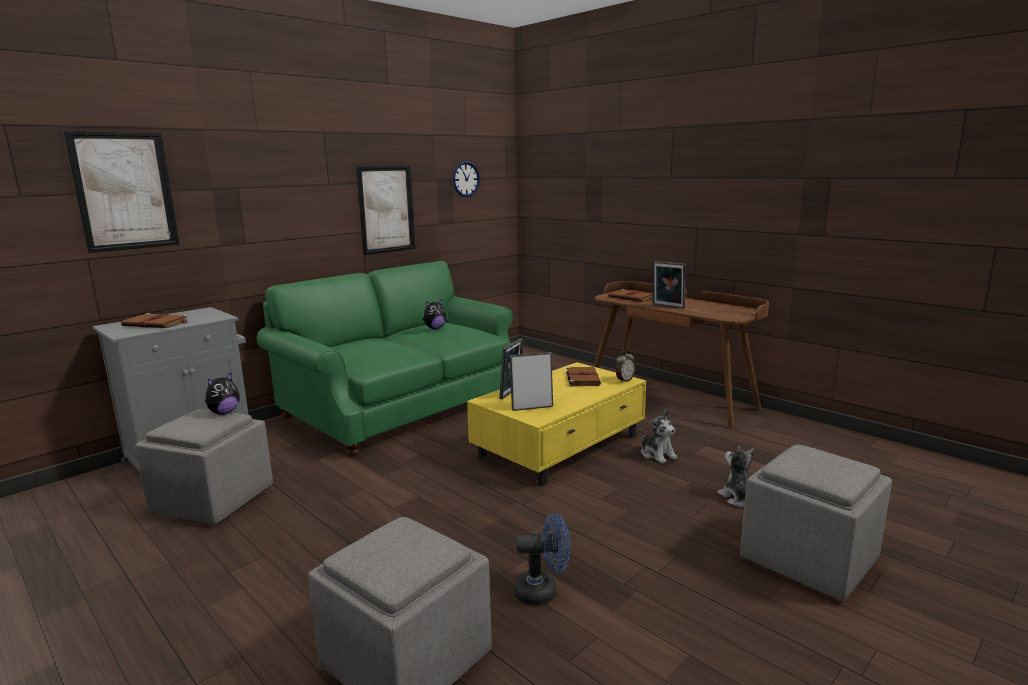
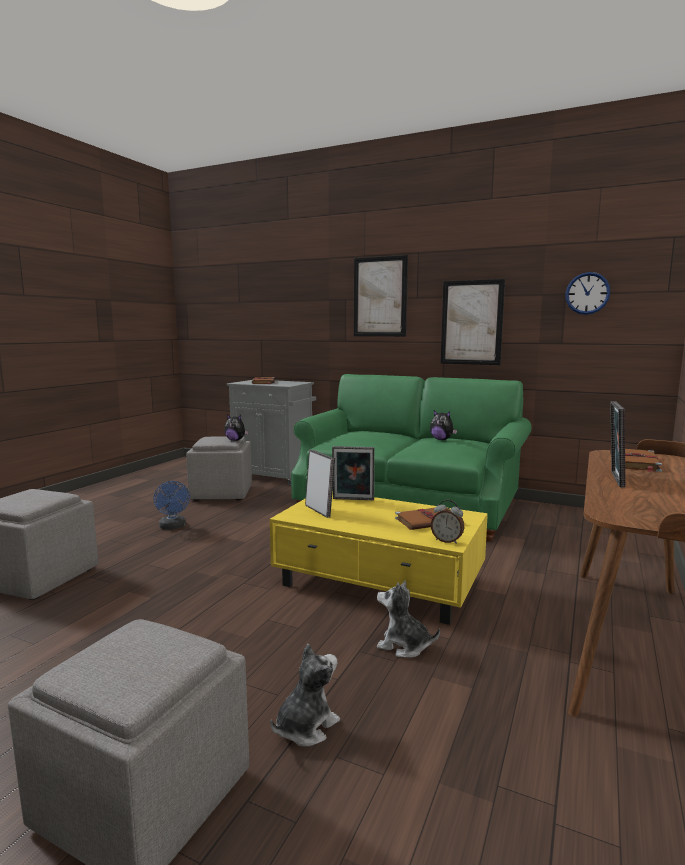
camera: 70 degrees right, 5 degrees down
(124, 191) = (281, 300): picture -> picture (380, 297)
(543, 591) = (104, 611): blue fan -> blue fan (173, 527)
(657, 454) = (404, 646): plush toy -> plush toy turned 75 degrees clockwise

